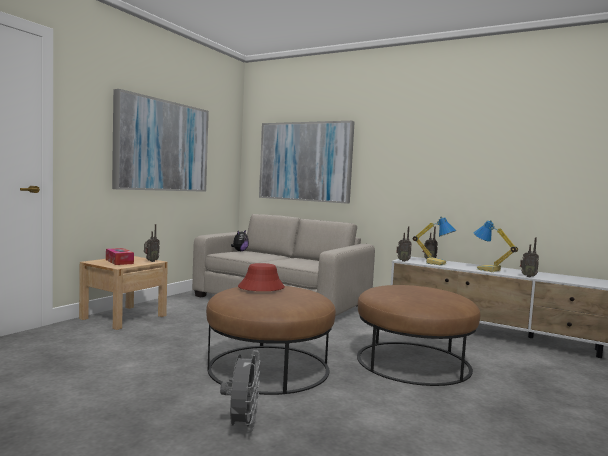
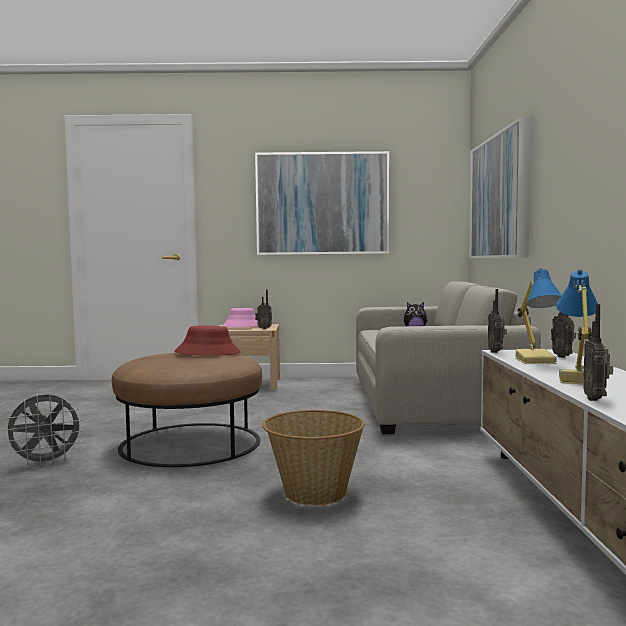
camera: 60 degrees right, 0 degrees up
(119, 261) = (242, 327): tissue box -> pink hat
(412, 361) = (314, 493): brown ottoman -> basket

